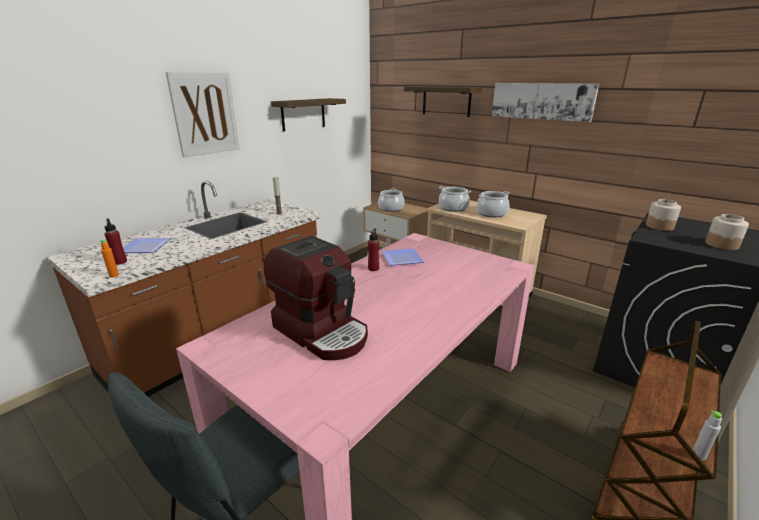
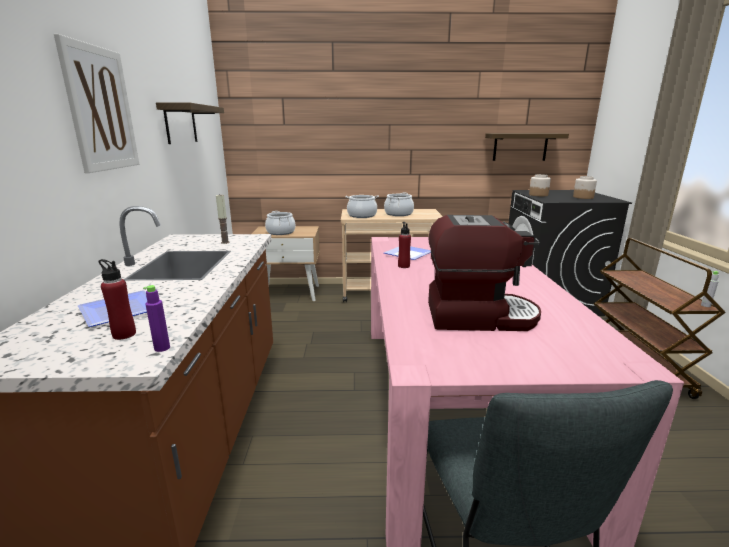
camera: 40 degrees left, 5 degrees down
(114, 275) = (162, 348): orange bottle -> purple bottle
(446, 101) = (322, 113): shelf -> shelf (520, 147)
(541, 101) = (417, 109): picture -> none

